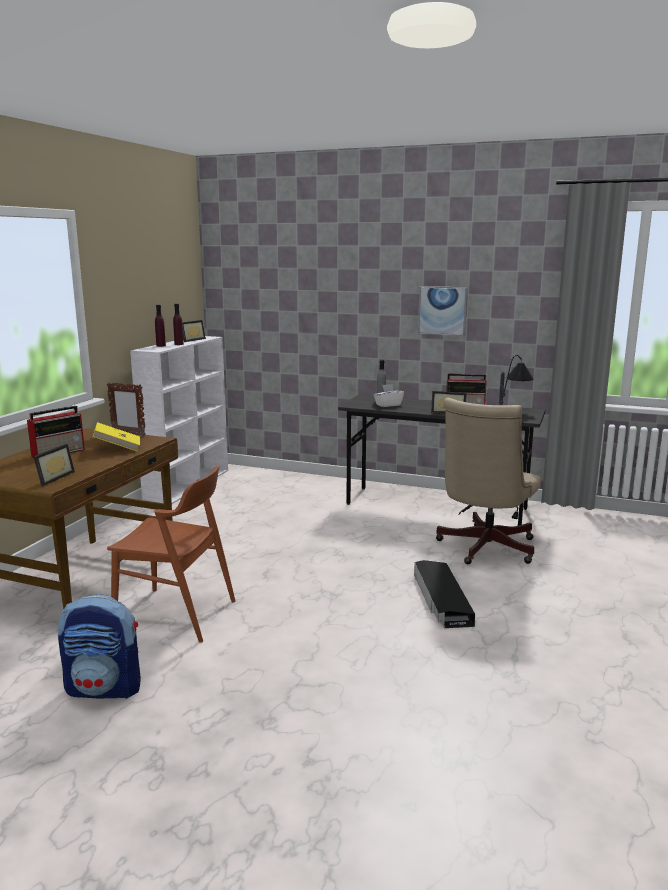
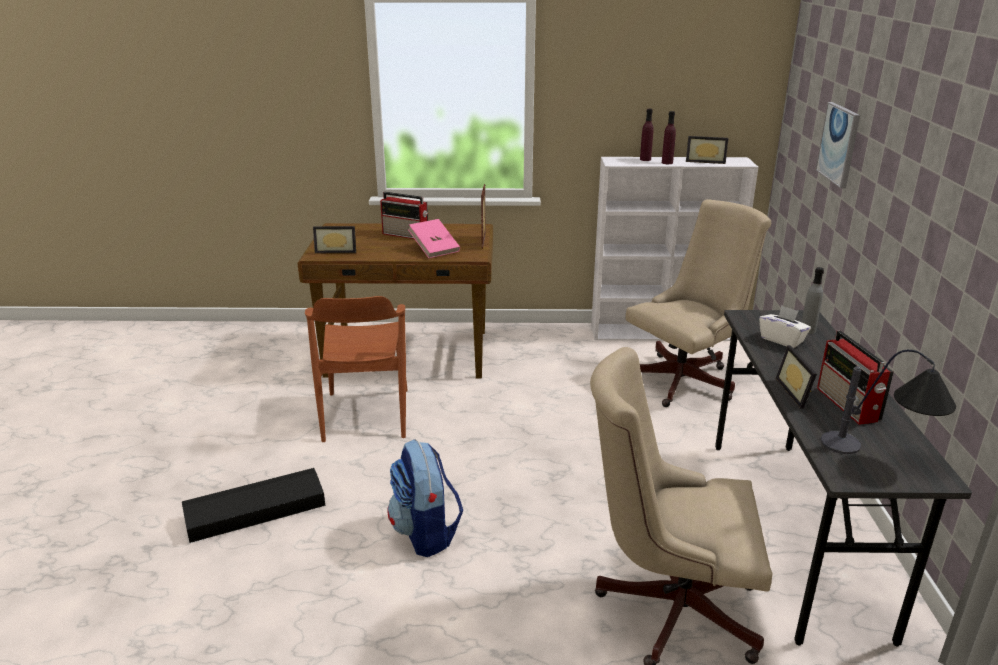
camera: 70 degrees right, 10 degrees up
(105, 688) = (243, 420): backpack -> backpack (426, 533)
(118, 448) = (434, 249): yellow book -> pink book
(261, 493) = (686, 379): none -> beige office chair
(442, 310) = (949, 219): picture -> picture (839, 144)
(442, 600) = (475, 585): black storage box -> black storage box (255, 511)

